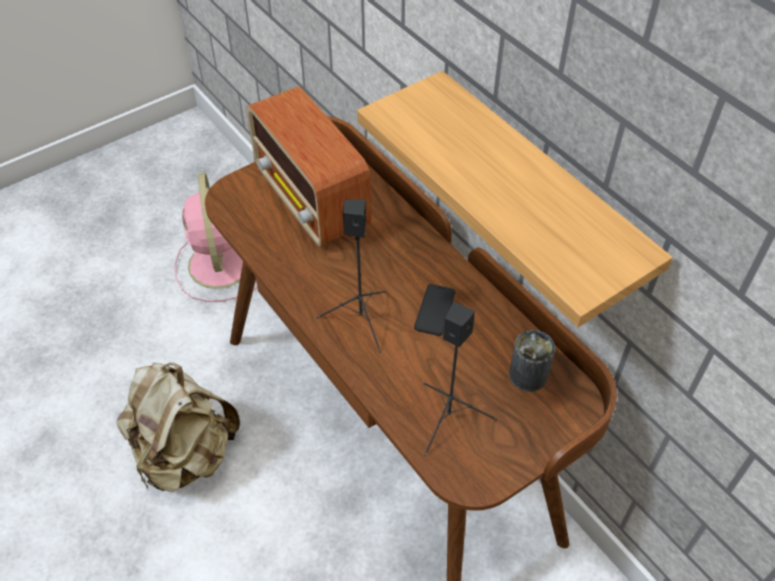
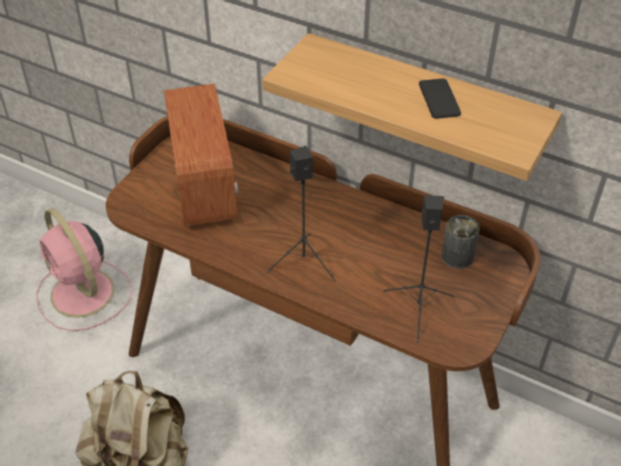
camera: 25 degrees left, 5 degrees down
(312, 201) = (204, 185): radio -> radio turned 135 degrees counterclockwise
(434, 310) = (357, 234): phone -> phone (439, 99)

